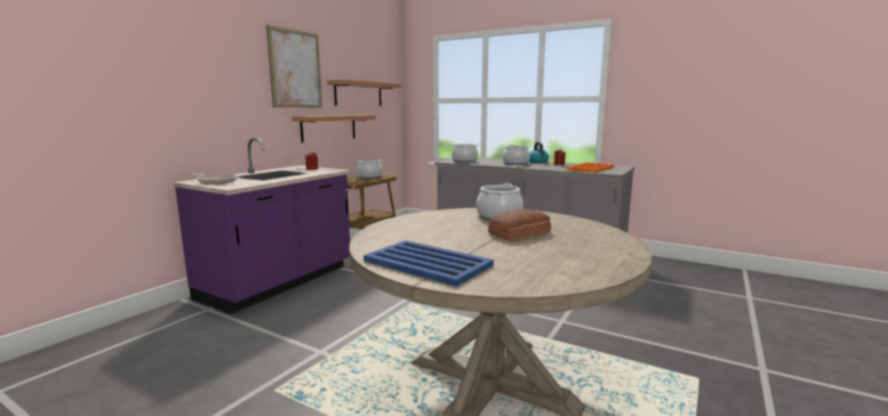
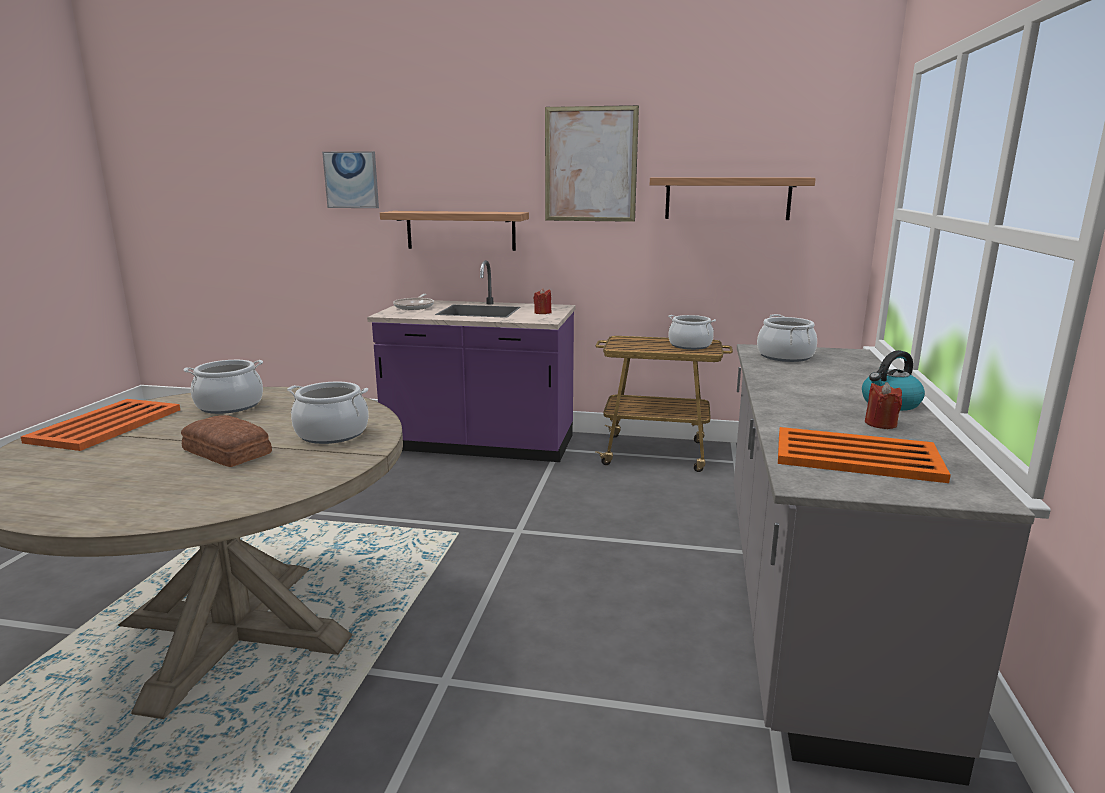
camera: 70 degrees right, 5 degrees up
(92, 65) = (351, 180): none -> picture
(329, 128) = (647, 254): shelf -> shelf (460, 230)
(428, 263) = (105, 426): blue tray -> orange tray
(515, 163) = (821, 389): cooking pot -> cooking pot (229, 405)

